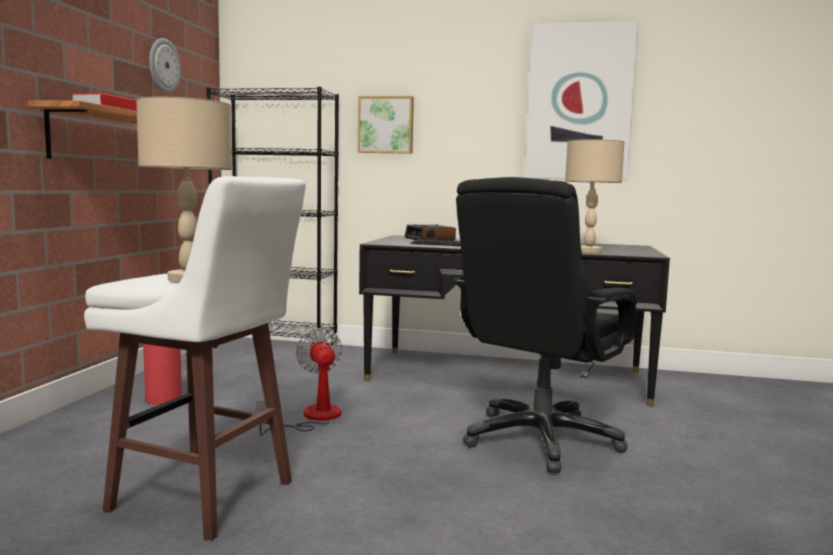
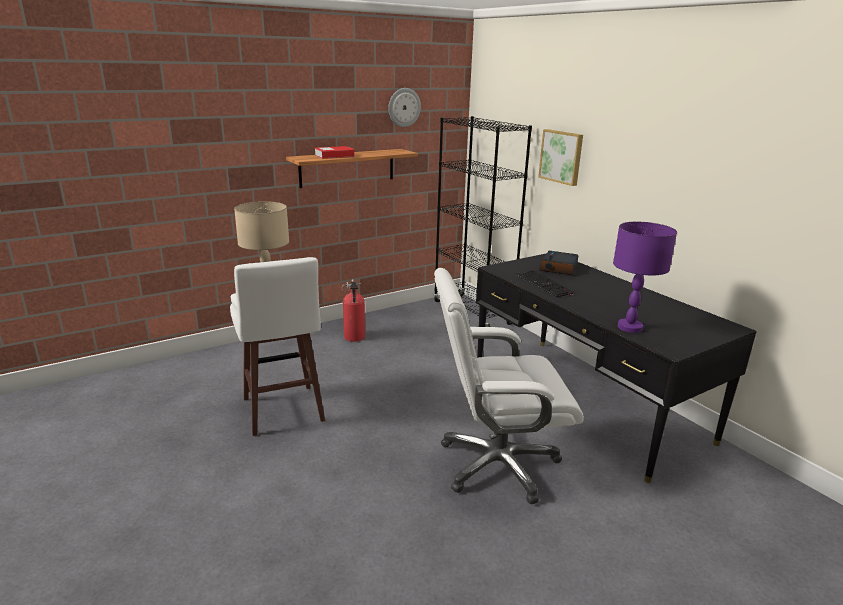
camera: 45 degrees right, 15 degrees up
(312, 418) = (399, 382): fan -> none
(540, 439) = (496, 464): black office chair -> white office chair
(579, 103) = (719, 163): picture -> none
(589, 251) = (629, 327): beige table lamp -> purple table lamp

